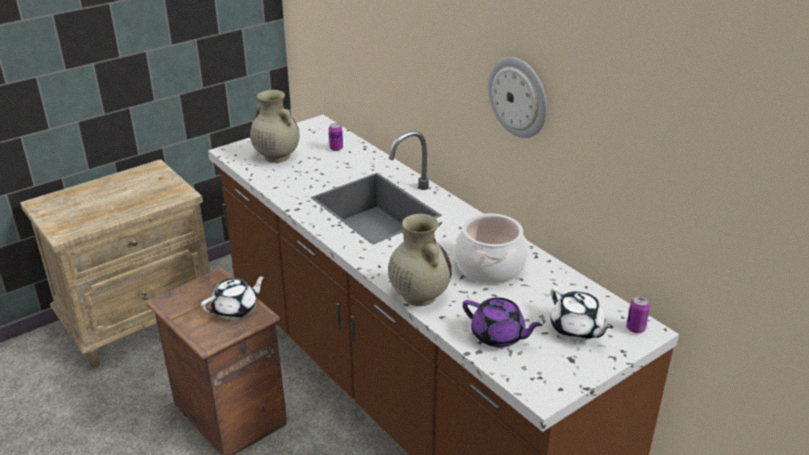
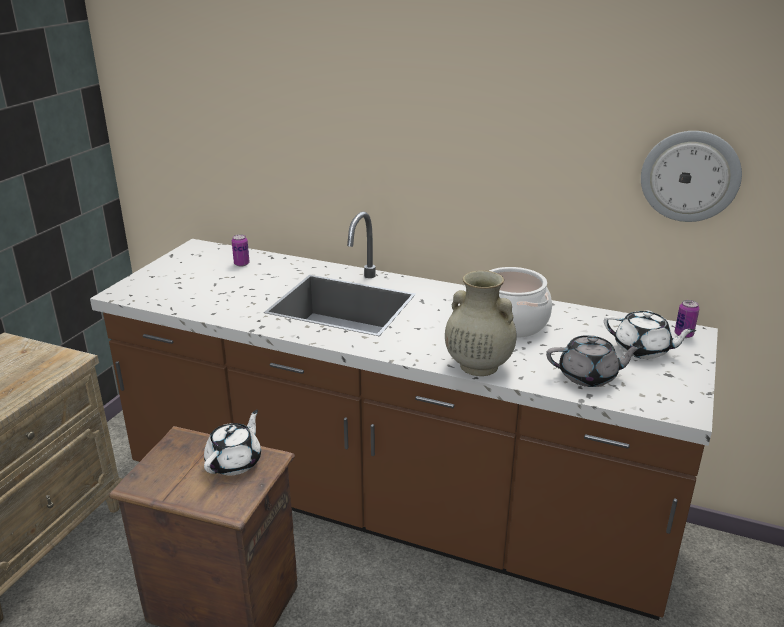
camera: 30 degrees left, 5 degrees down
(276, 156) = (181, 285): beige vase -> none
(498, 336) = (589, 376): purple teapot -> grey teapot
(518, 97) = (490, 144): wall clock -> wall clock (690, 176)

